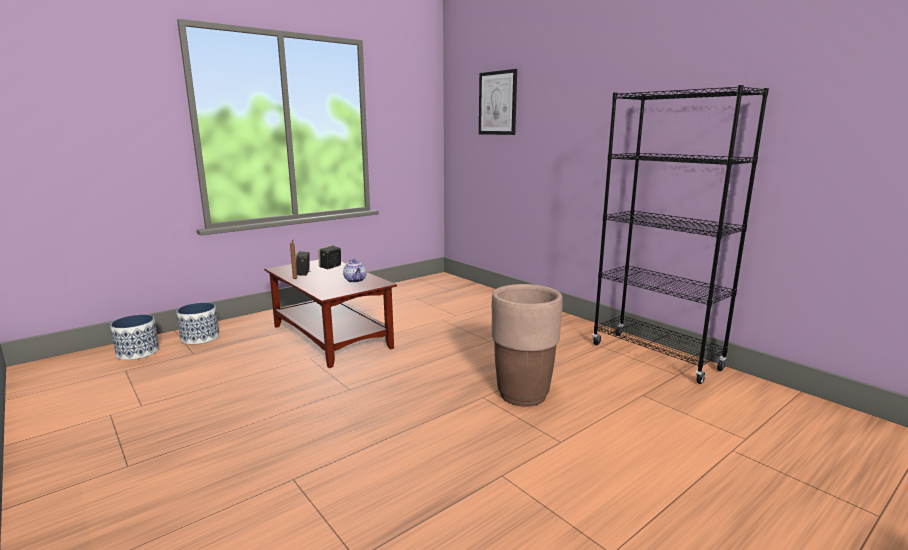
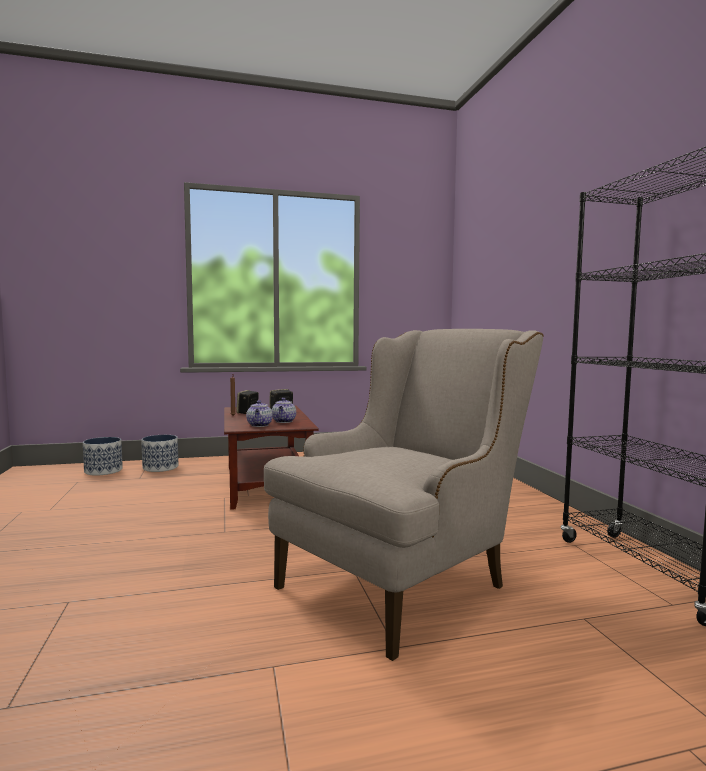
camera: 25 degrees right, 10 degrees down
(342, 288) = (259, 425): none -> teapot
(497, 103) = (496, 247): picture -> none
(523, 395) = (405, 578): brown planter -> beige armchair

